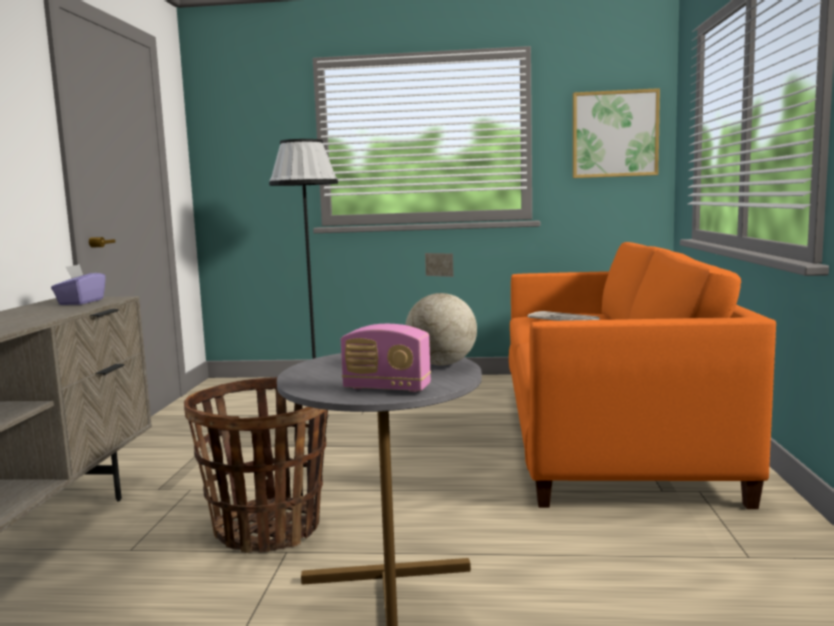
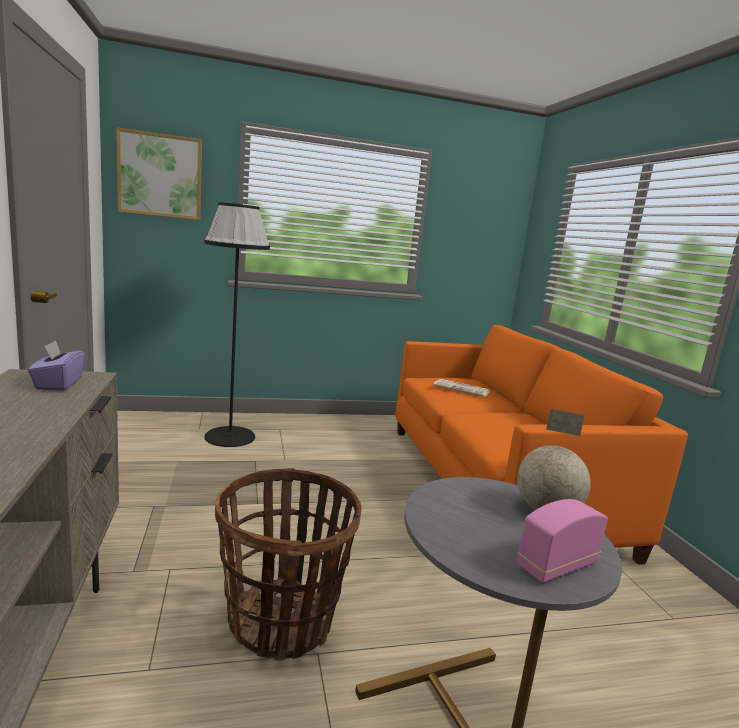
camera: 20 degrees left, 5 degrees up
(387, 388) = (556, 565): radio -> radio turned 150 degrees clockwise
(614, 134) = (484, 233): picture -> picture (160, 175)

